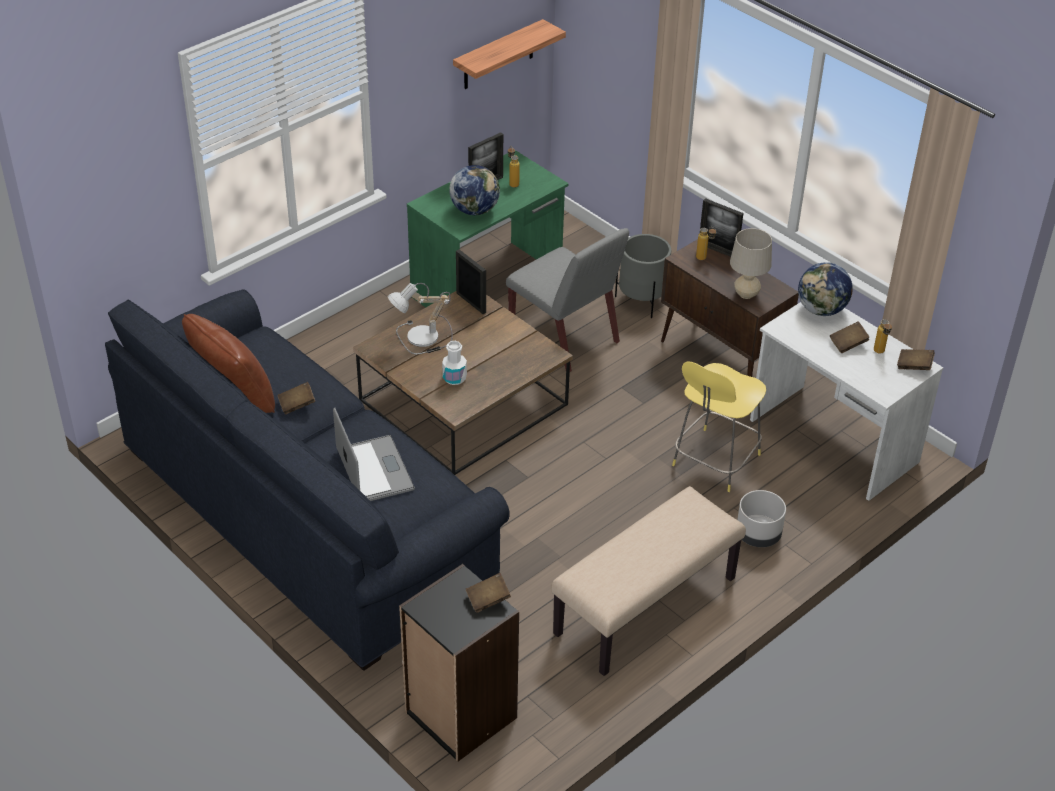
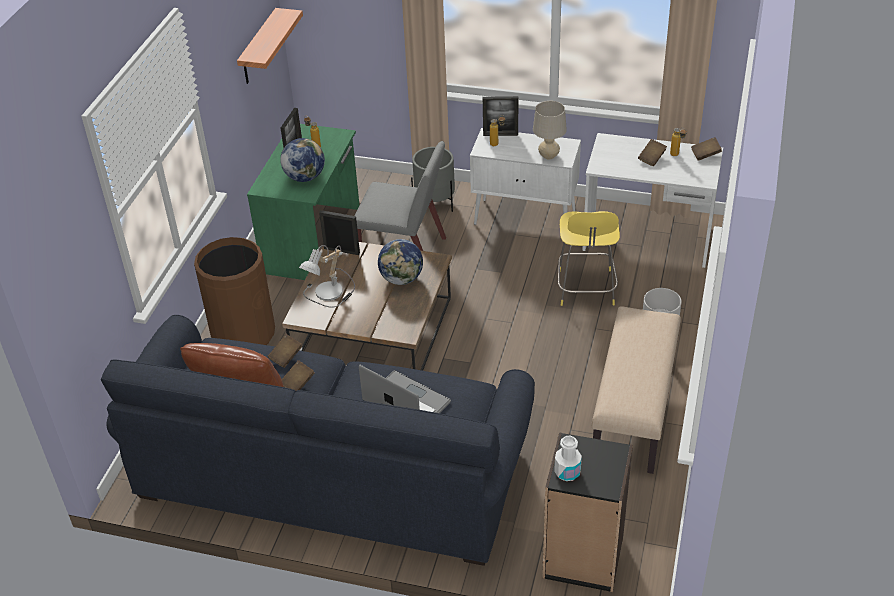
camera: 30 degrees left, 0 degrees up
(343, 347) = (243, 334): none -> brown trash can
(454, 378) = (382, 310): white bottle -> white bottle (567, 472)
(488, 600) = (603, 448): brown book -> brown book (286, 356)
(721, 359) = (526, 218): brown cabinet -> white cabinet
(821, 310) = (613, 143): globe -> globe (402, 279)

